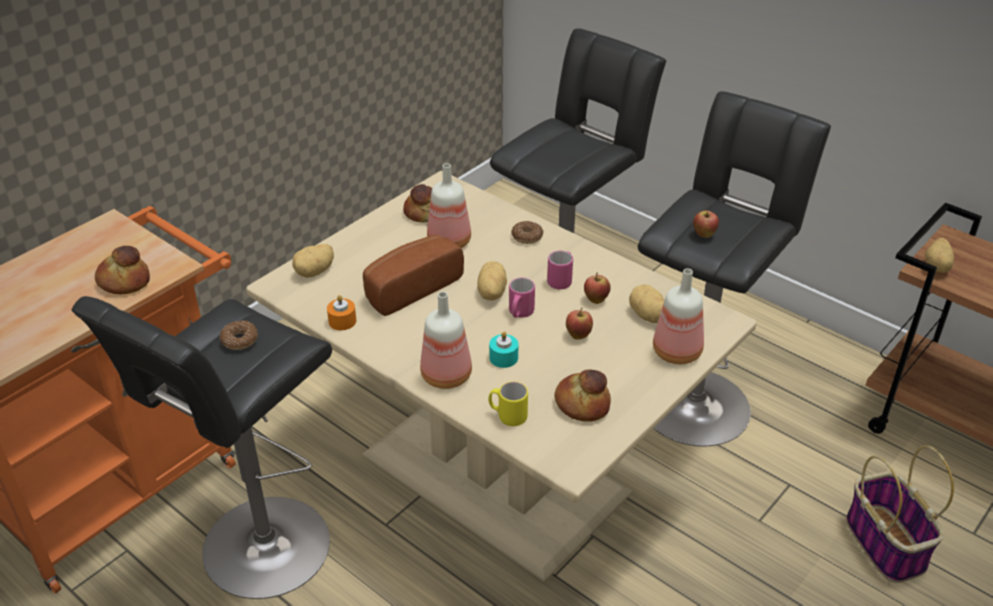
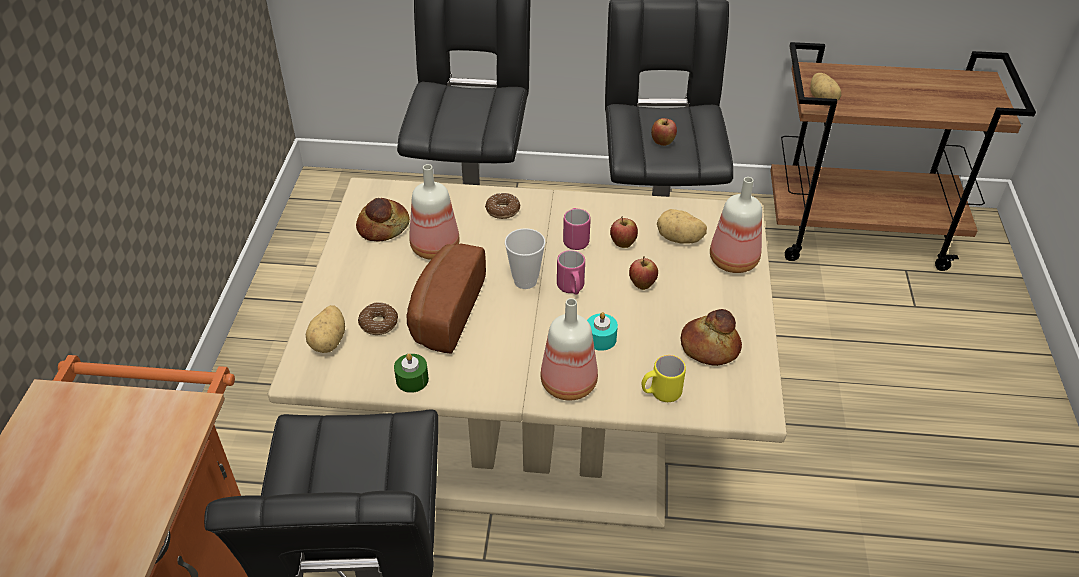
camera: 35 degrees left, 5 degrees up
(124, 281) = (145, 459): bread -> none
(239, 340) = (342, 456): donut -> donut (378, 323)
(342, 321) = (412, 380): orange candle -> green candle
(490, 293) = (525, 281): potato -> cup
(887, 544) = (871, 347): basket -> none

